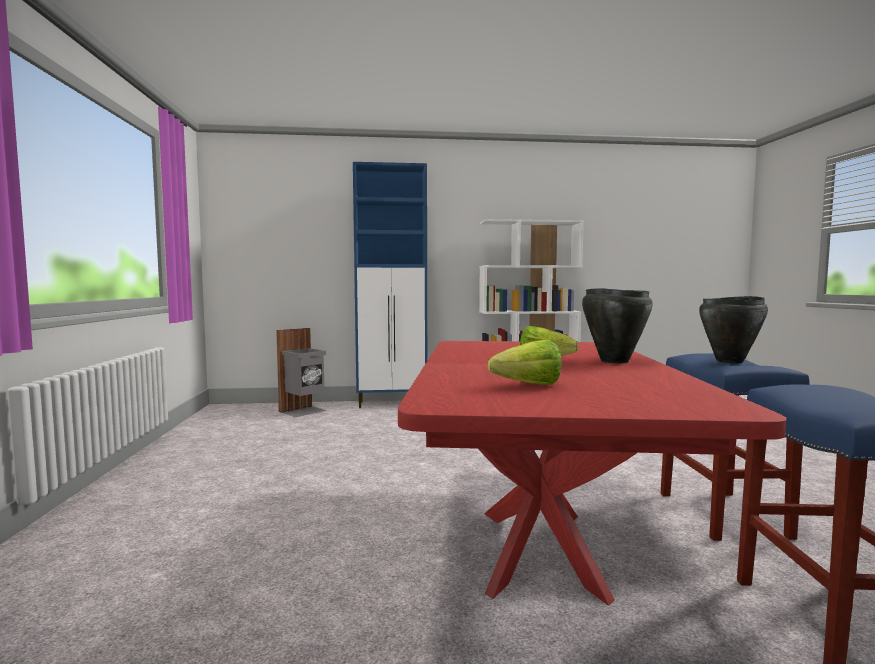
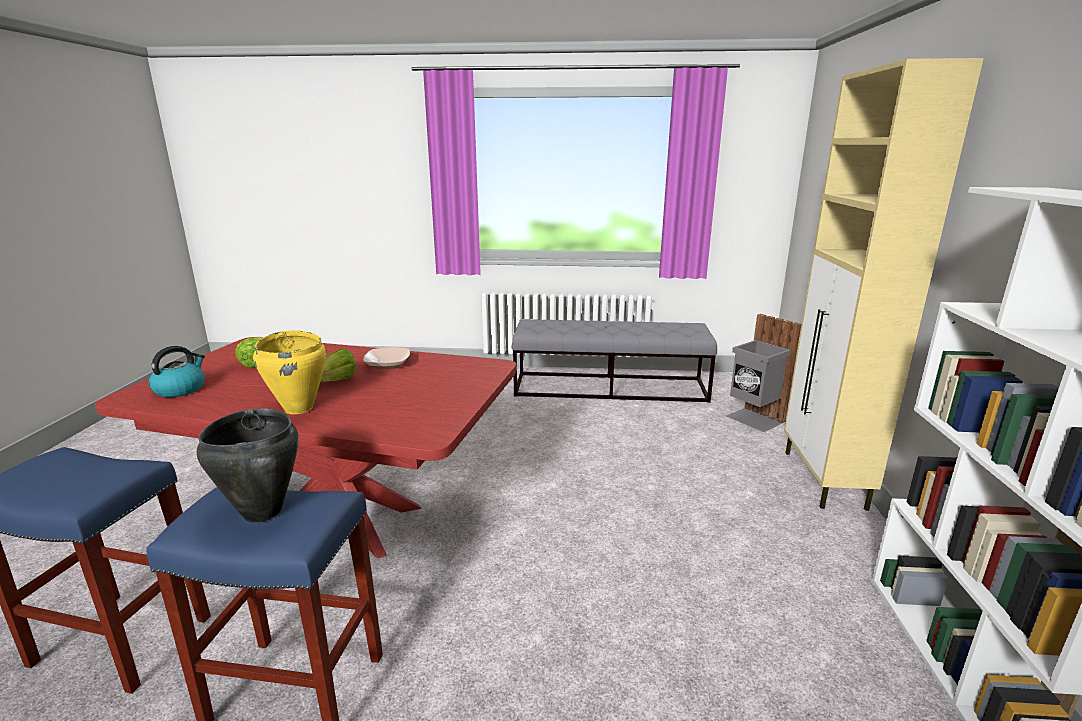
camera: 100 degrees right, 15 degrees up
(203, 450) = (610, 387): none -> grey bench
(393, 404) = (823, 480): blue cabinet -> beige cabinet
(480, 356) = (388, 364): none -> bowl
(613, 361) = (299, 408): black cooking pot -> yellow cooking pot
(659, 395) = (180, 389): none -> kettle

